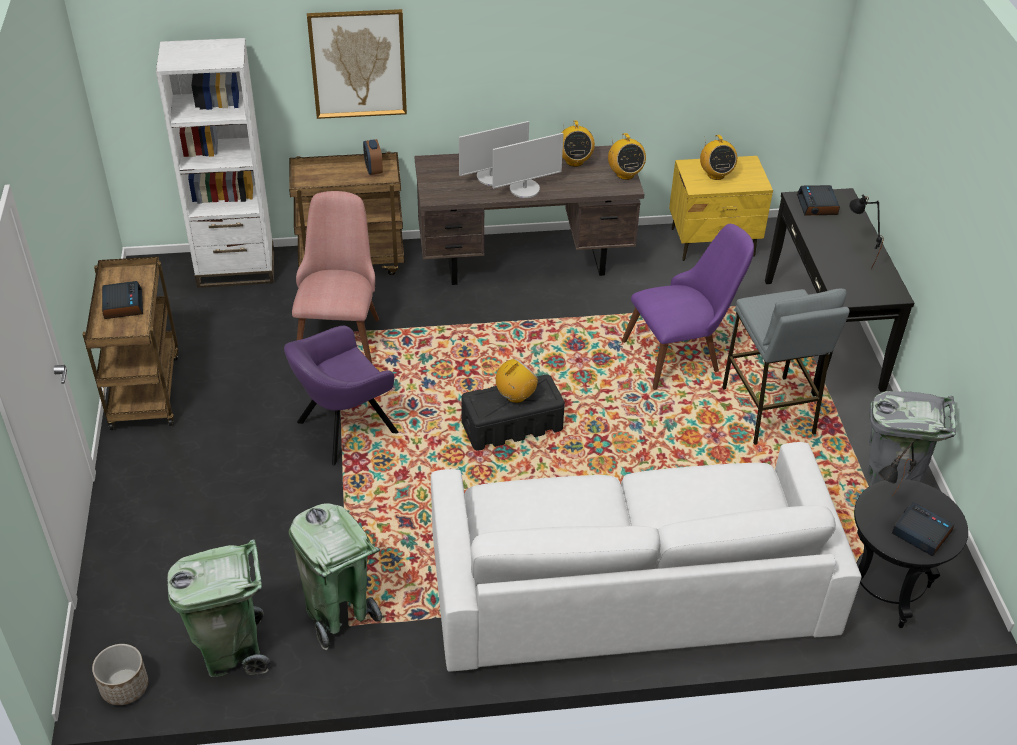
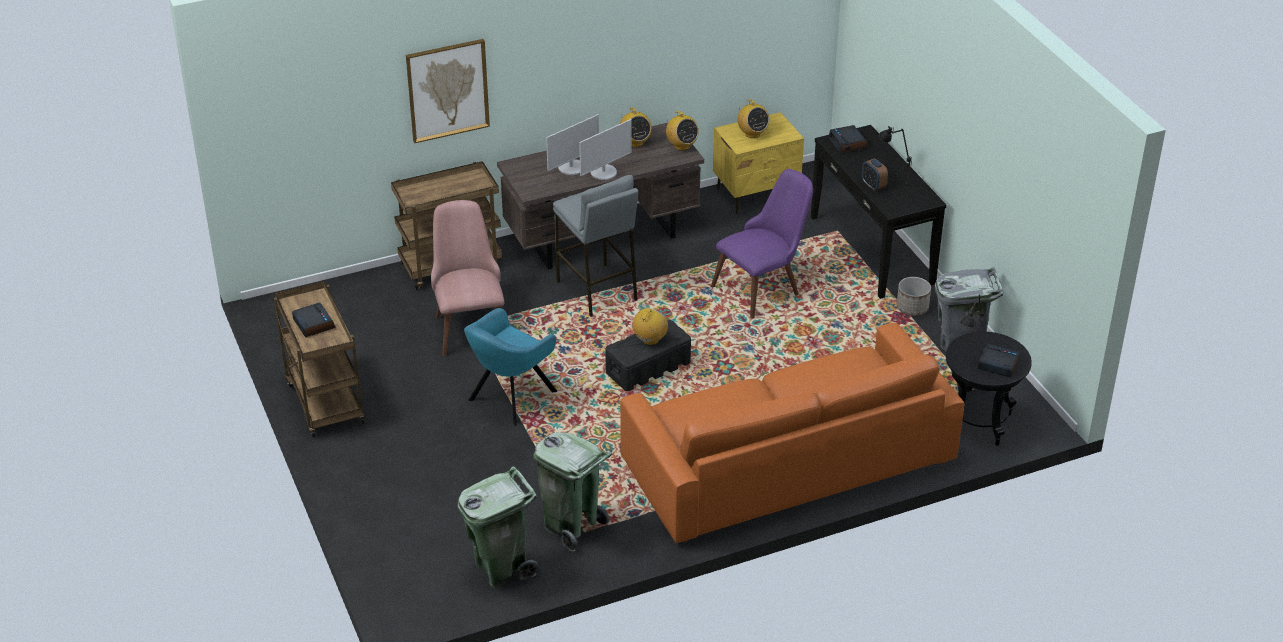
camera: 15 degrees left, 5 degrees down
(124, 687) = (429, 609): planter -> planter (912, 308)
(236, 269) = (350, 292): white bookcase -> none
(343, 429) = (510, 398): purple armchair -> turquoise armchair
(373, 169) = (466, 179): alarm clock -> alarm clock (873, 185)
(629, 583) = (787, 458): white sofa -> orange sofa
(768, 411) = (849, 317): grey stool -> grey stool (597, 291)

